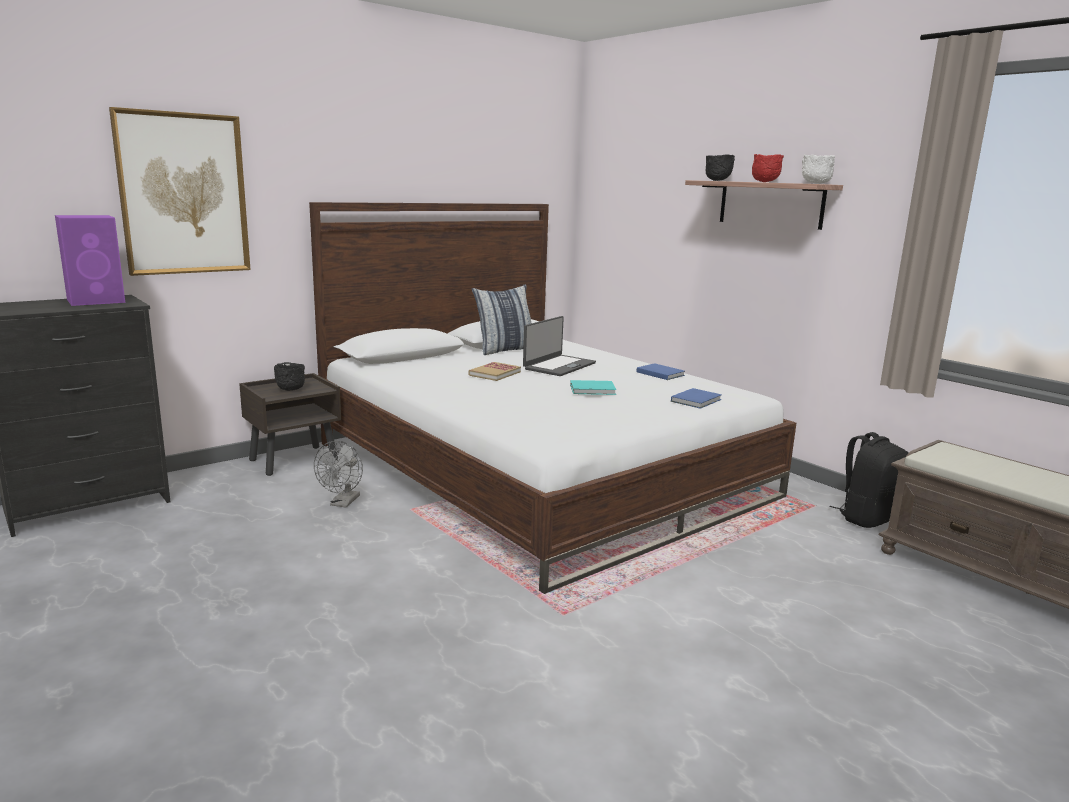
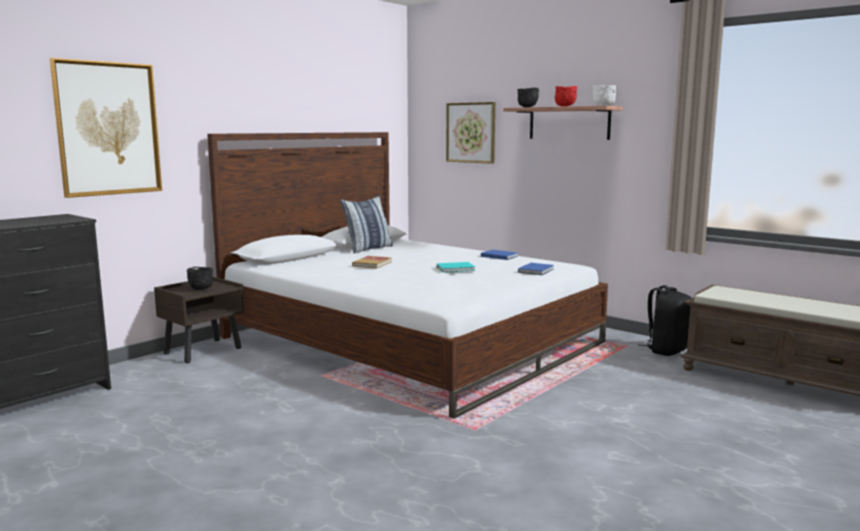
camera: 10 degrees left, 5 degrees down
(97, 301) = (45, 218): purple speaker -> none
(343, 503) = (262, 376): grey fan -> none
(559, 366) = (419, 256): laptop -> none
(649, 209) = (471, 132): none -> picture

